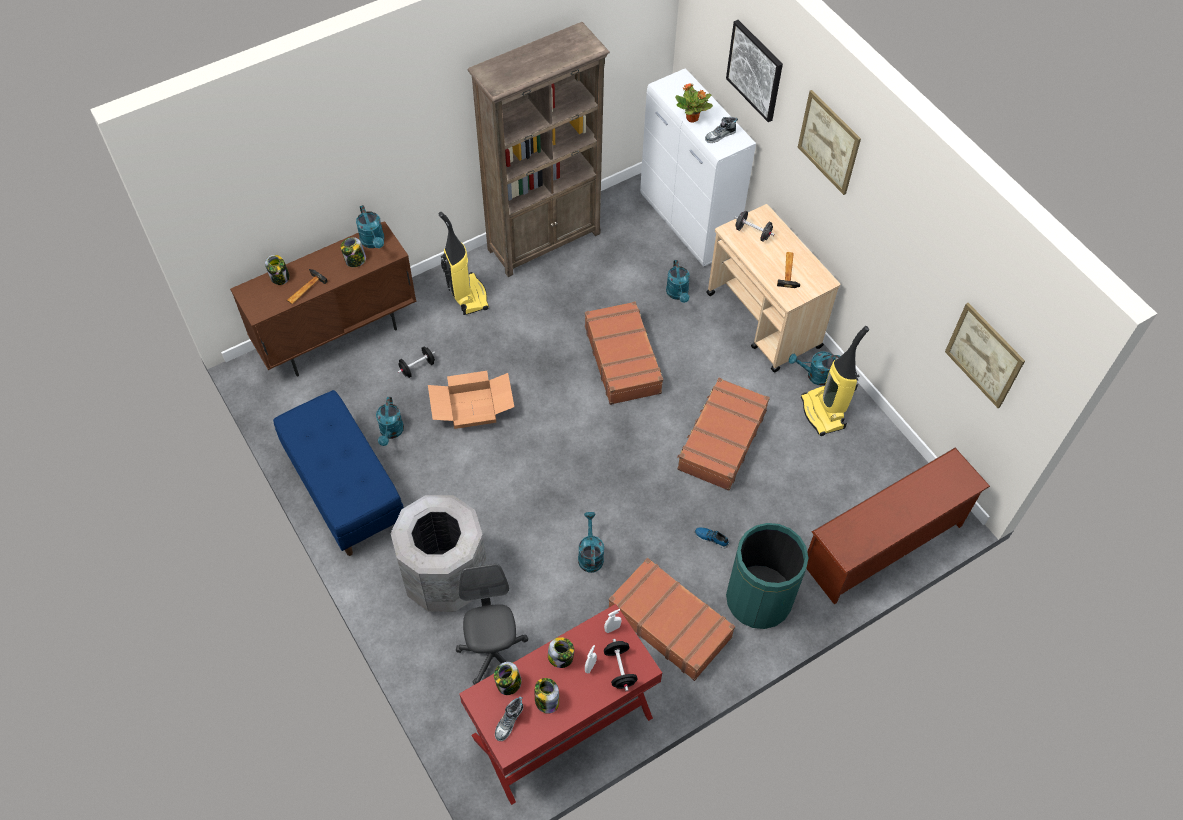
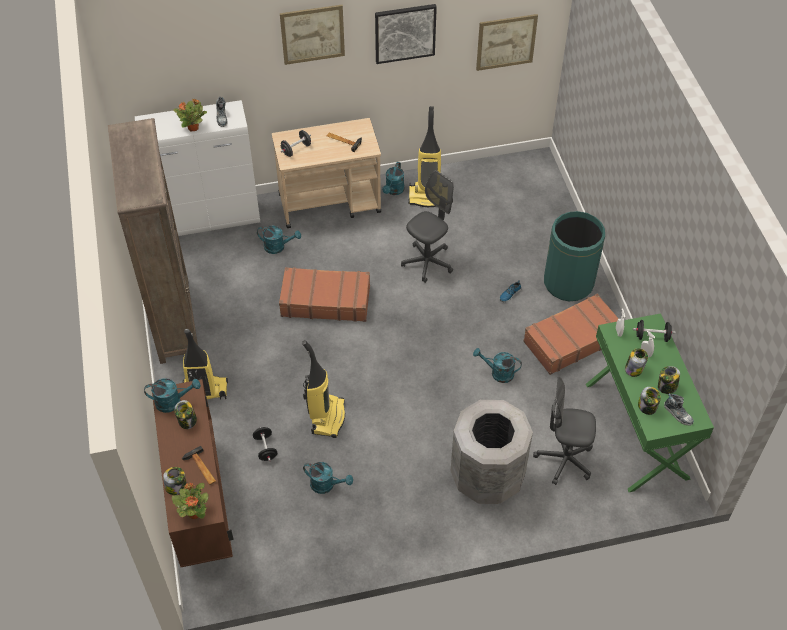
camera: 70 degrees left, 5 degrees down
(255, 300) = (194, 512): none -> potted plant
(344, 489) = (372, 535): blue bench -> none
(473, 407) = (327, 417): cardboard box -> vacuum cleaner
(562, 727) = (637, 430): red desk -> green desk
(721, 440) = (427, 262): brown suitcase -> grey office chair
(755, 70) = (213, 50): picture -> picture (405, 33)
(883, 547) = (550, 202): brown shoe rack -> none

